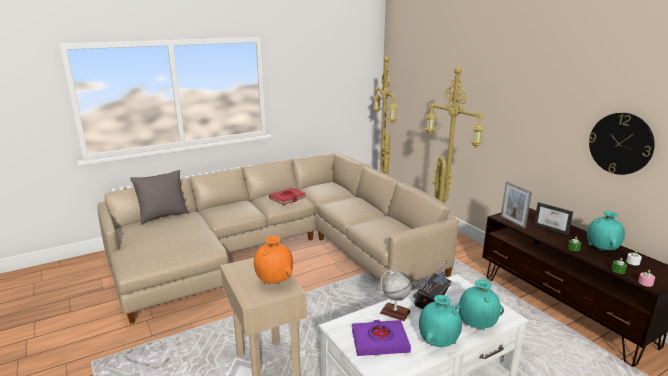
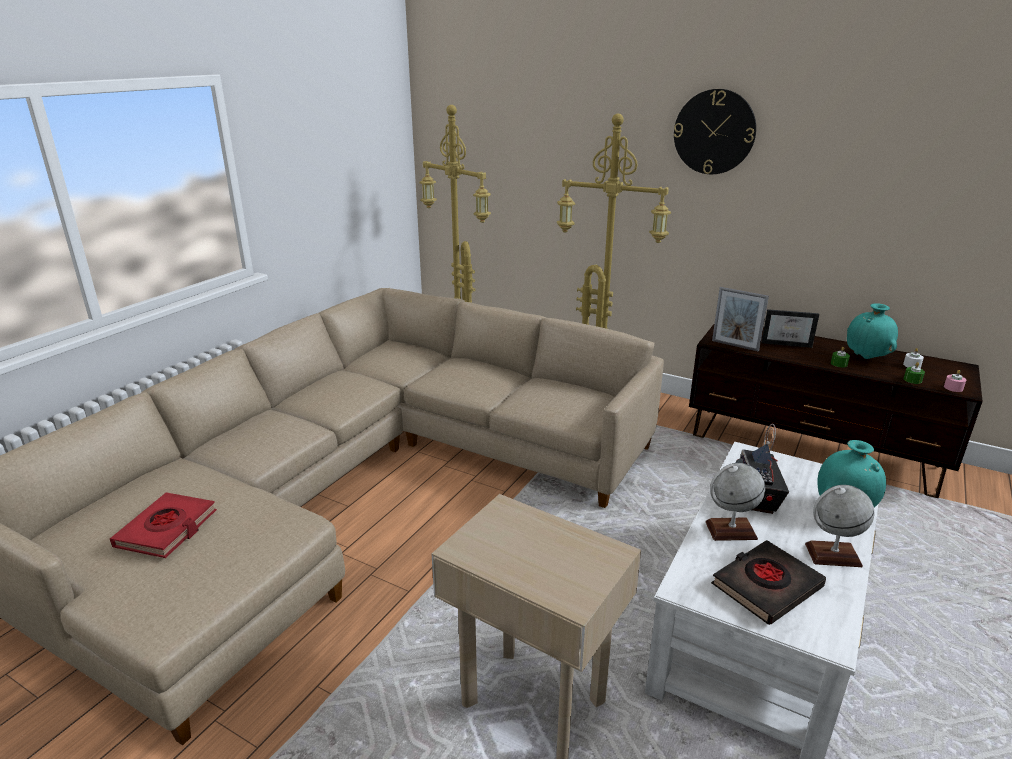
camera: 30 degrees left, 5 degrees up
(163, 216) = (120, 489): grey pillow -> none
(275, 282) = (569, 549): orange vase -> none
(287, 198) = (346, 387): red book -> red book (167, 529)
(380, 341) = (766, 586): purple book -> black book
(438, 342) = (833, 555): turquoise vase -> globe
(620, 143) = (869, 208): wall clock -> wall clock (714, 132)

